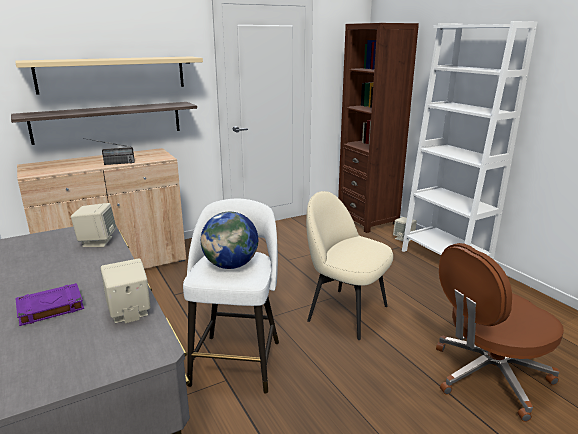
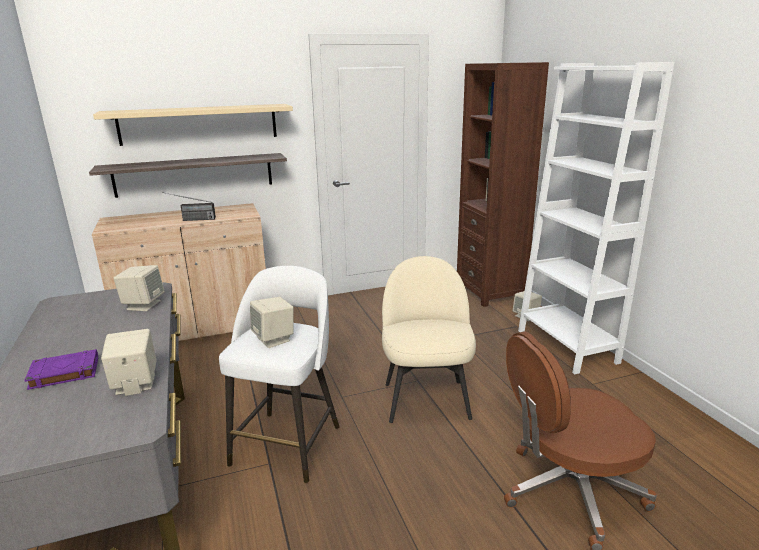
camera: 10 degrees right, 0 degrees up
(231, 265) = (274, 339): globe -> beige speaker
(345, 312) = (426, 399): beige chair -> beige chair turned 45 degrees clockwise

